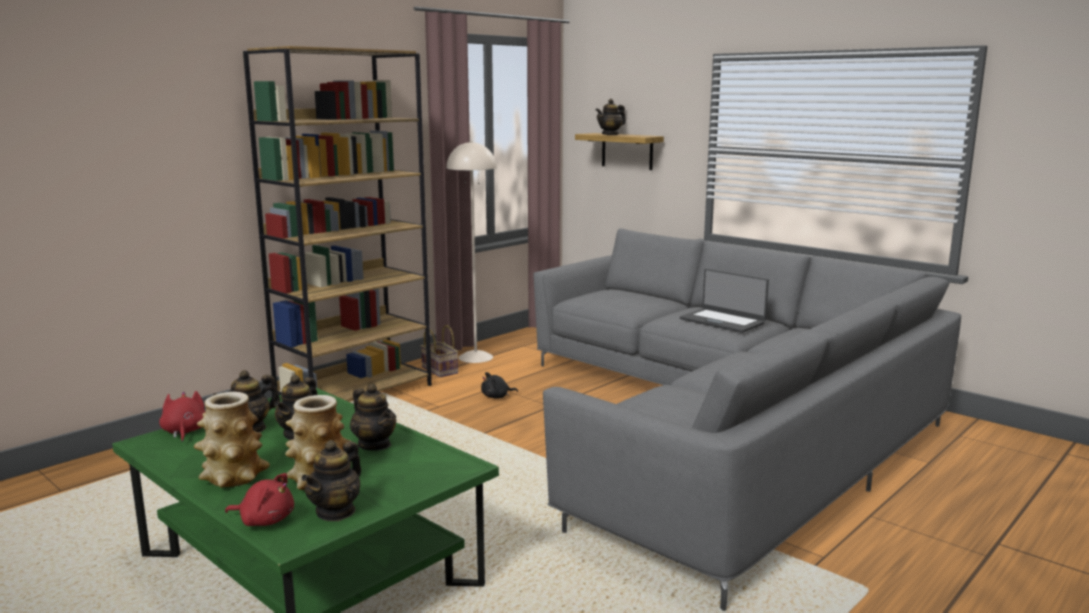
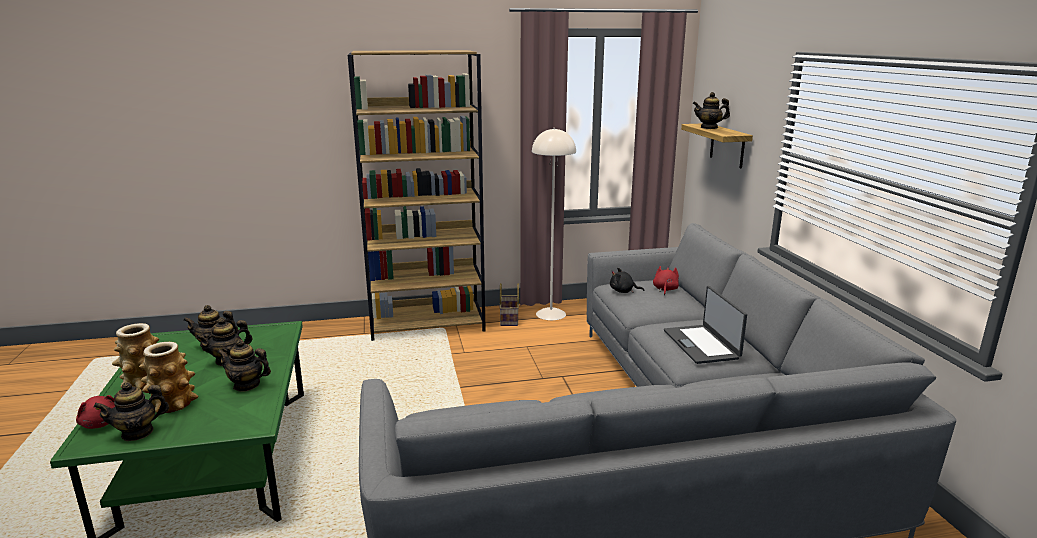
camera: 35 degrees right, 5 degrees up
(184, 432) = (184, 337): red plush toy -> red plush toy (665, 289)
(374, 445) = (247, 385): teapot -> teapot turned 105 degrees clockwise
(497, 397) = (515, 356): black plush toy -> black plush toy (623, 291)

